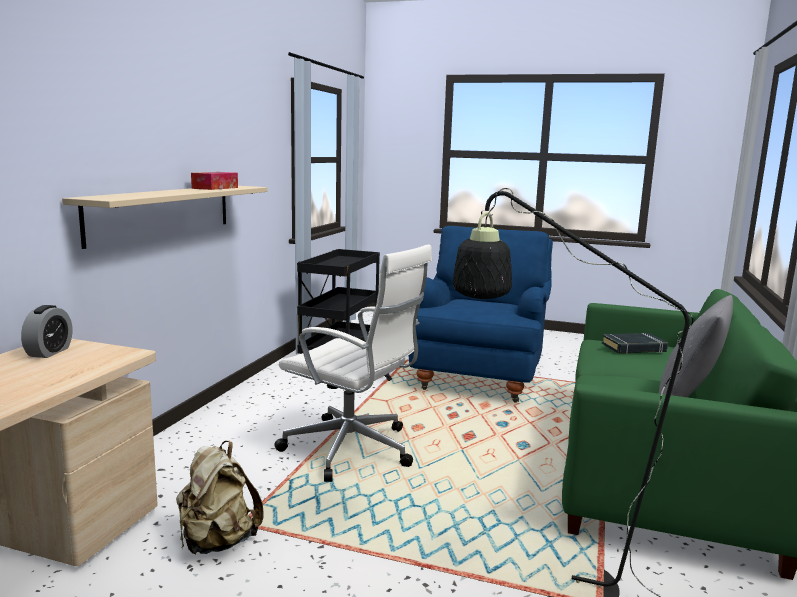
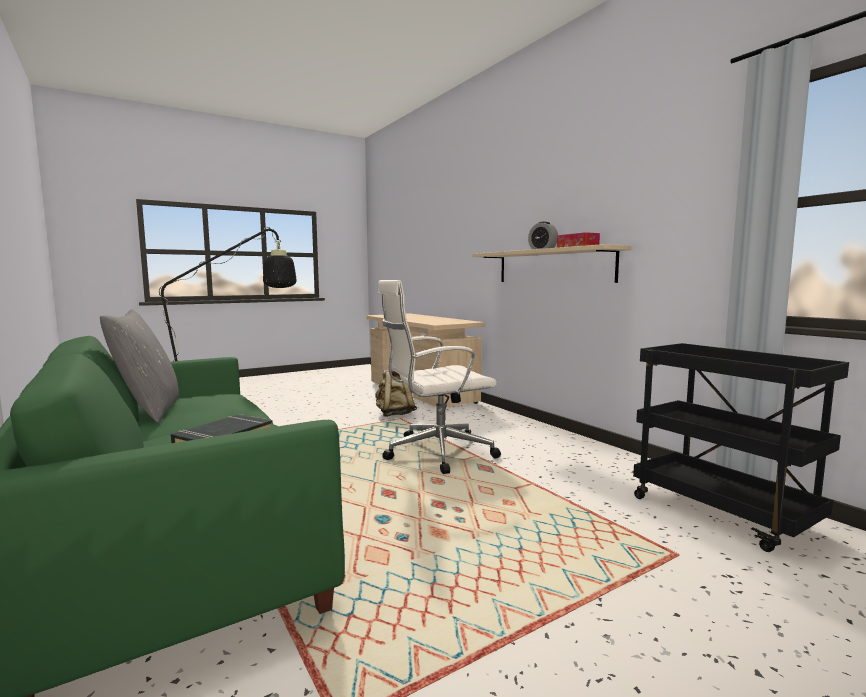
camera: 130 degrees right, 5 degrees down
(49, 352) = (458, 321): alarm clock -> alarm clock (542, 249)
(479, 377) = (546, 585): blue armchair -> none

